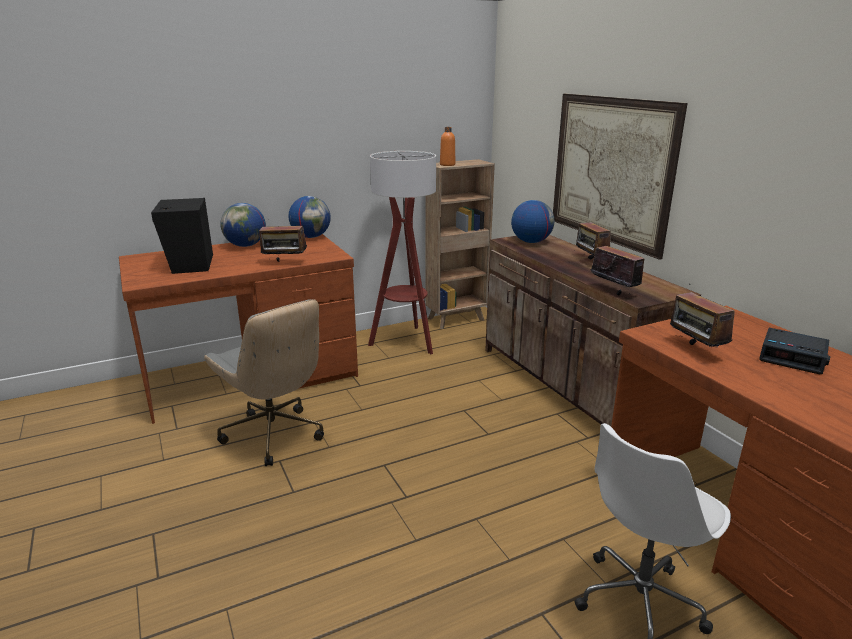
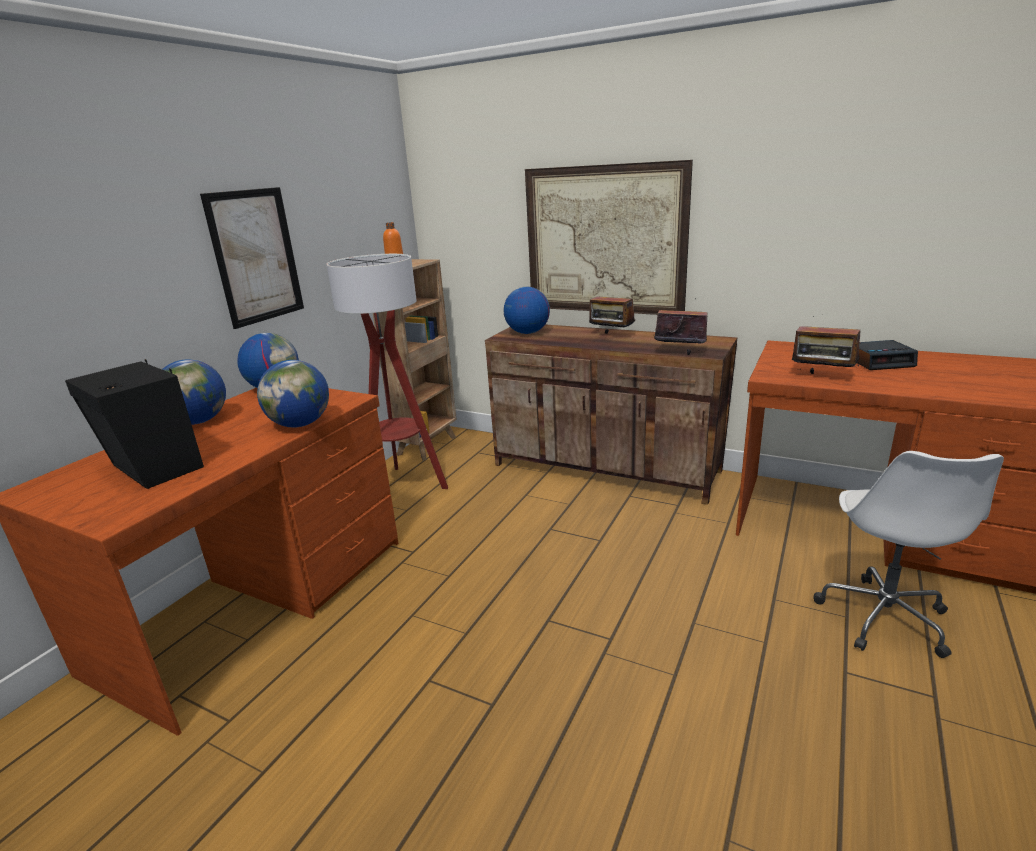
camera: 35 degrees left, 0 degrees up
(274, 437) = (387, 657): grey office chair -> none
(285, 263) = (300, 424): radio -> globe
(324, 141) = (256, 256): none -> picture

